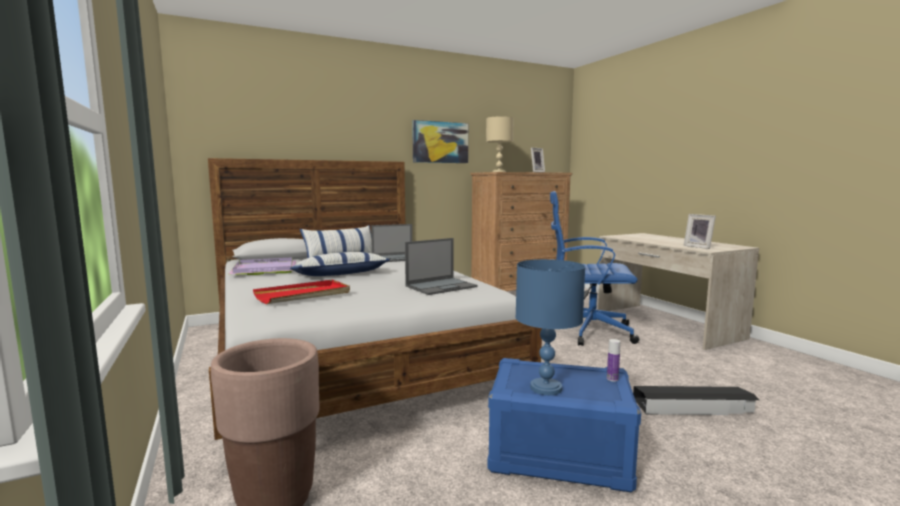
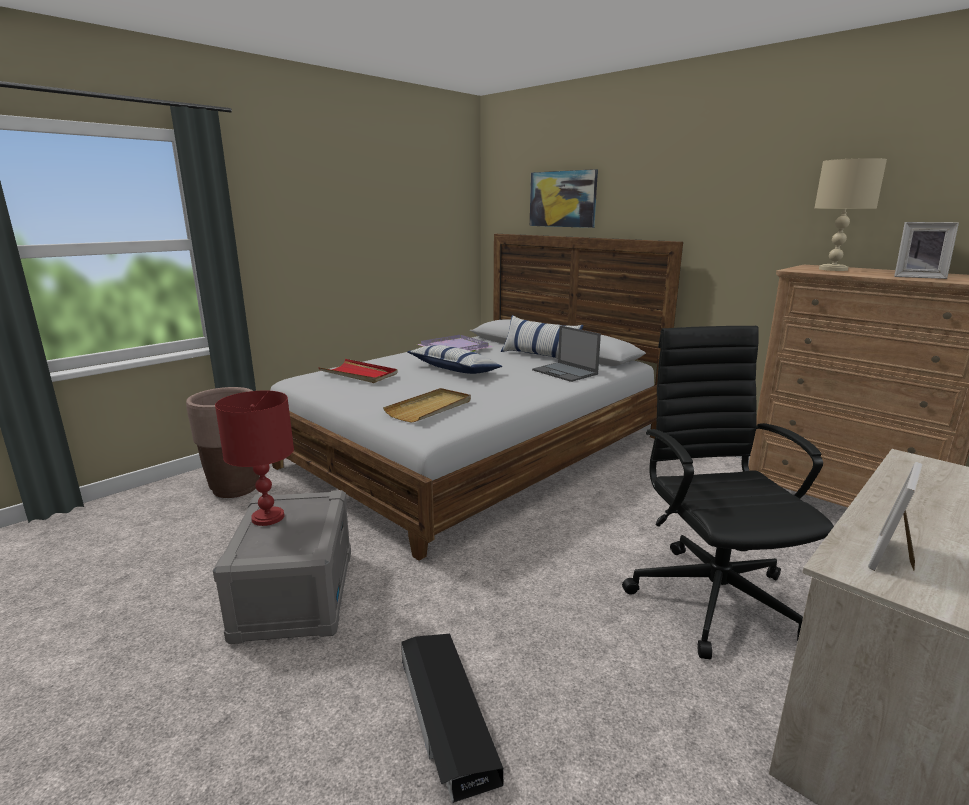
camera: 70 degrees right, 10 degrees up
(440, 142) = (757, 209): picture -> picture (563, 199)
(441, 286) = (430, 408): laptop -> beige tray
(546, 387) = (268, 517): blue table lamp -> red table lamp
(558, 455) = (295, 594): blue storage box -> grey storage box
(587, 331) = (712, 596): blue office chair -> black office chair
(612, 379) = (293, 552): bottle -> none

